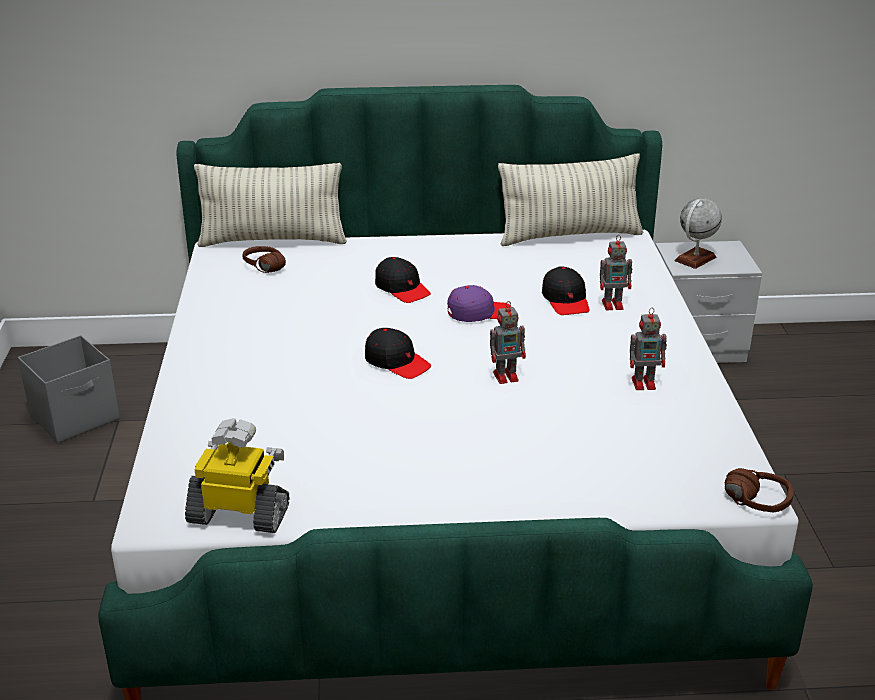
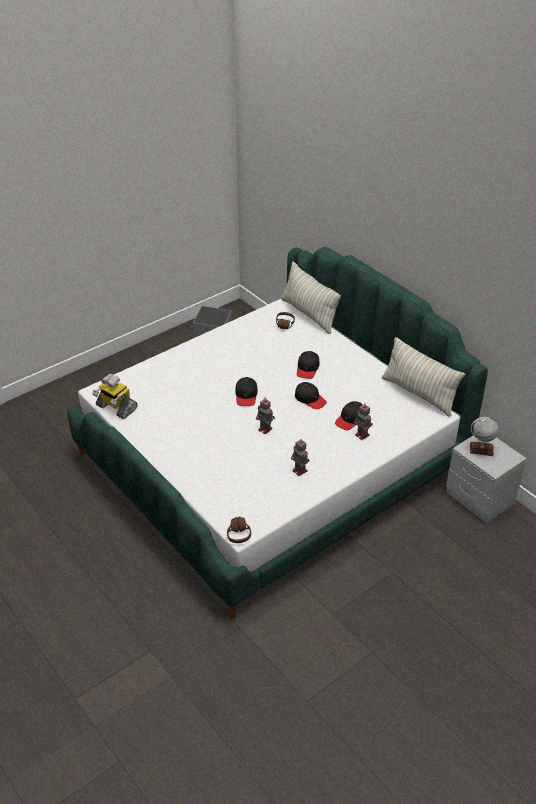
camera: 55 degrees right, 10 degrees up
(240, 514) = (116, 408): toy robot -> toy robot turned 150 degrees clockwise
(478, 313) = (310, 399): purple cap -> black cap

